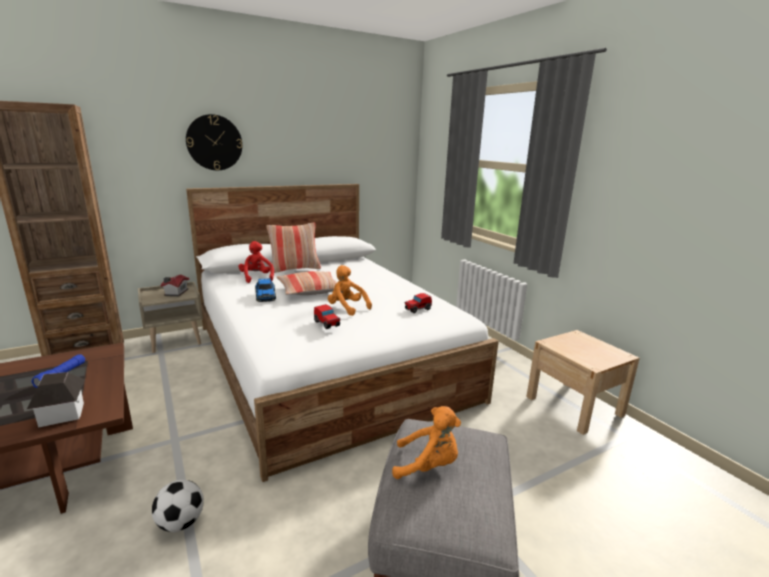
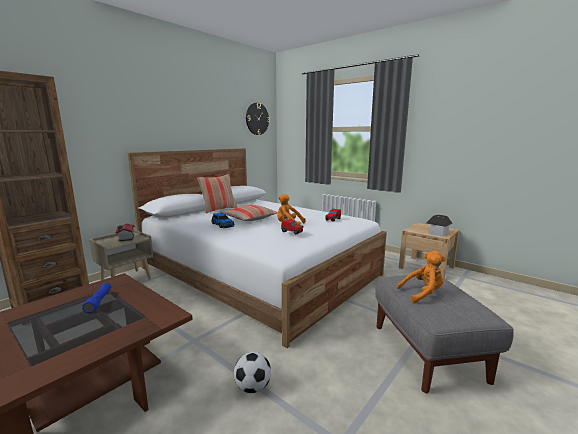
camera: 20 degrees left, 5 degrees down
(62, 414) = (136, 323): toy house -> toy house (438, 233)
(214, 142) = (146, 116): wall clock -> wall clock (257, 119)
(257, 278) = (199, 217): red plush toy -> none

